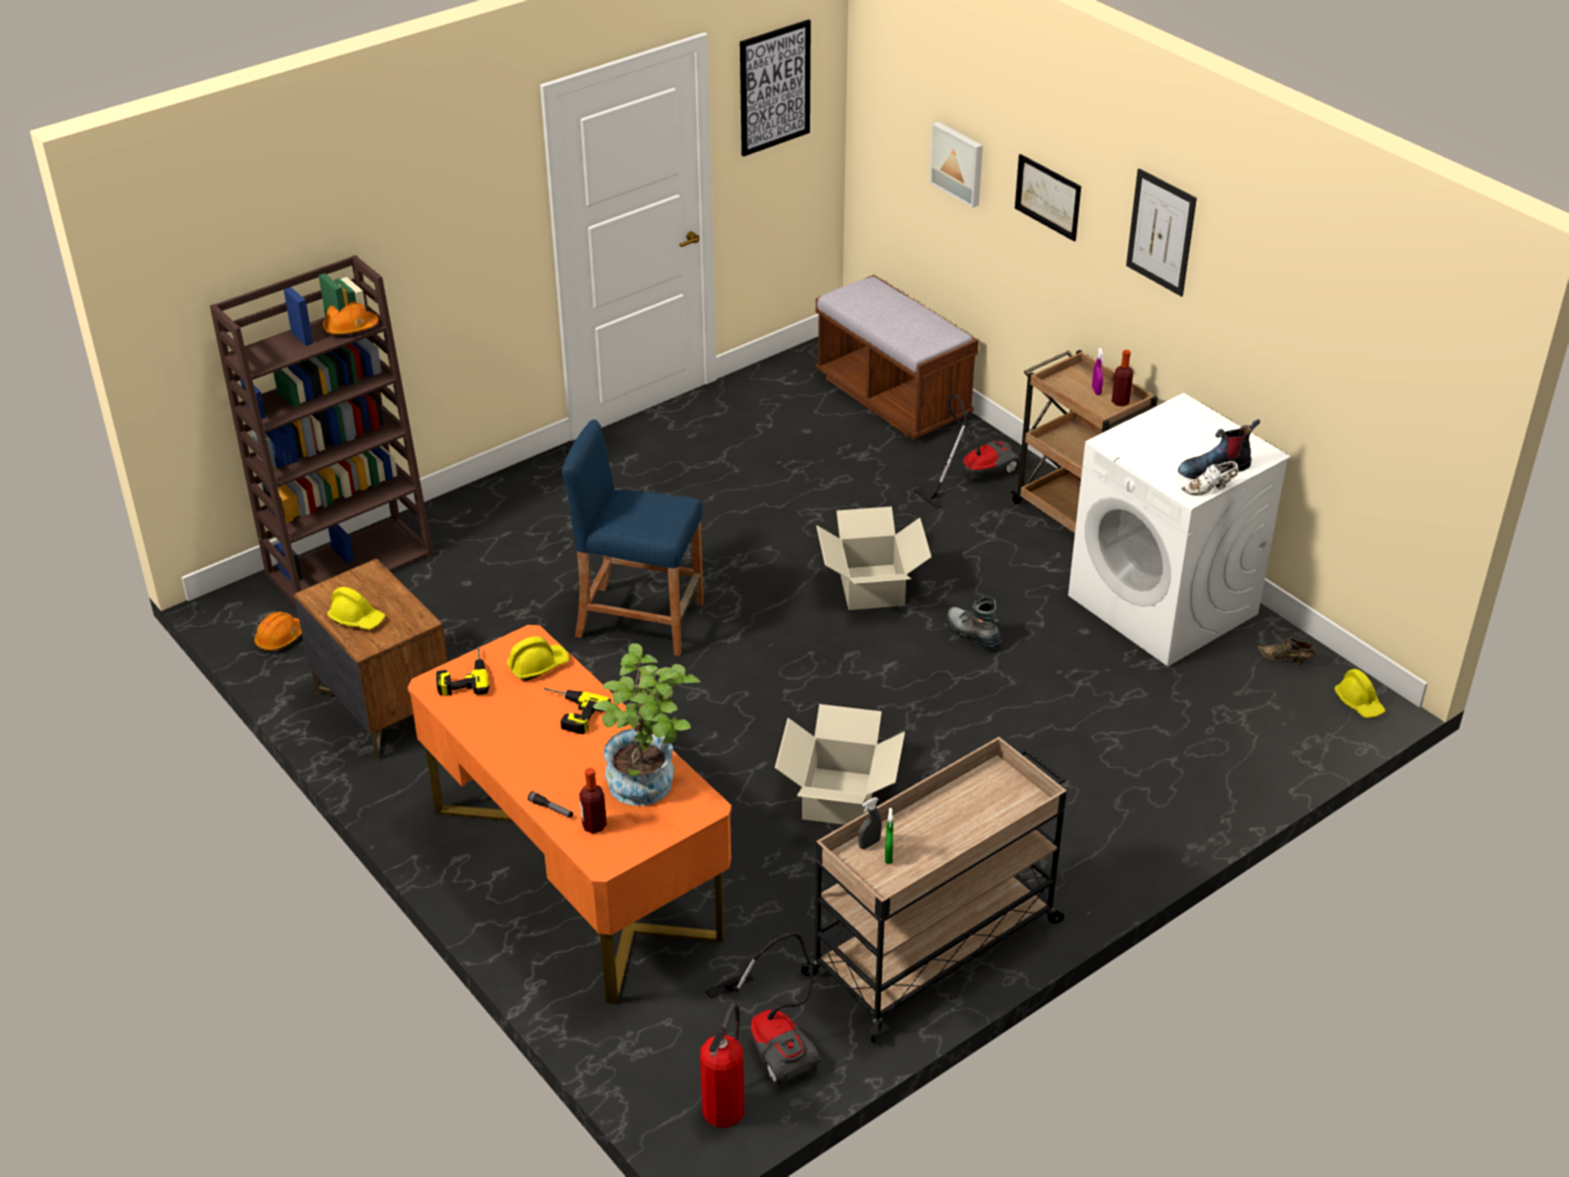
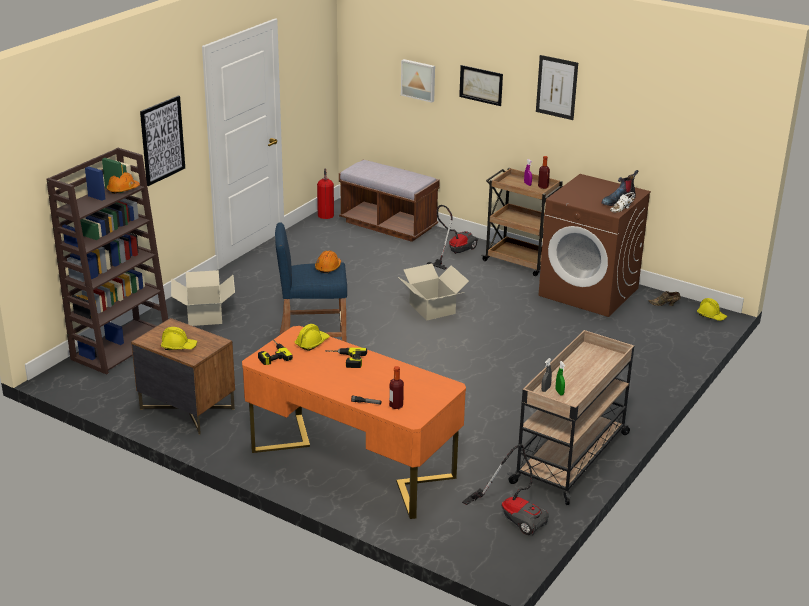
camera: 20 degrees left, 10 degrees down
(280, 639) = (100, 388): orange hard hat -> orange hard hat (328, 267)
(649, 786) = (414, 383): potted plant -> none
(724, 1105) = (506, 550): fire extinguisher -> fire extinguisher (325, 214)
(774, 87) = (306, 52): picture -> picture (162, 140)
(840, 797) = (477, 402): cardboard box -> cardboard box (205, 315)
(972, 634) = (499, 320): boot -> none
(1164, 605) = (589, 292): white washing machine -> brown washing machine

